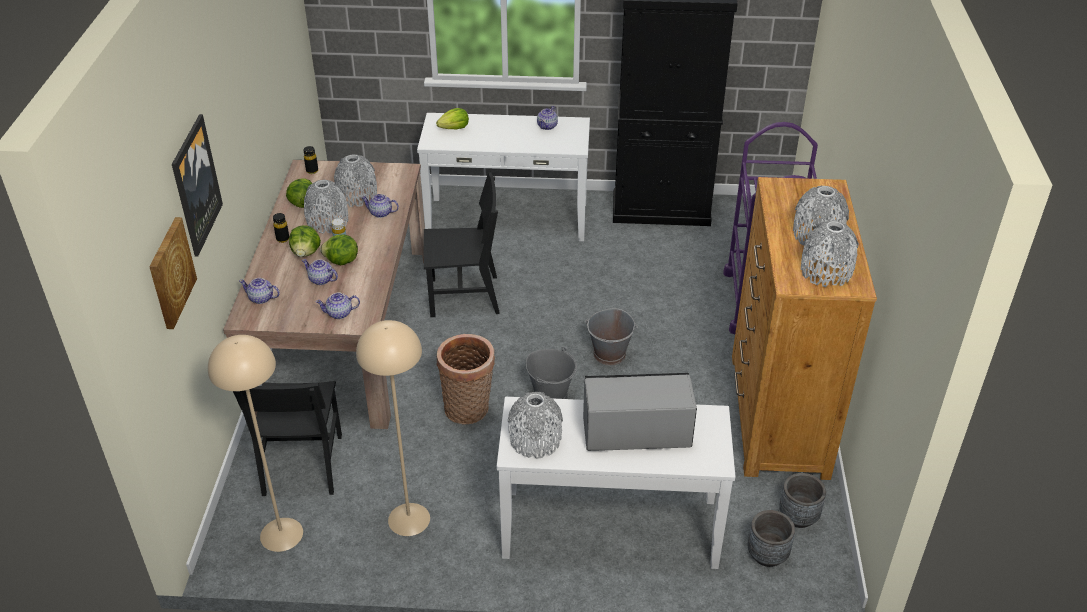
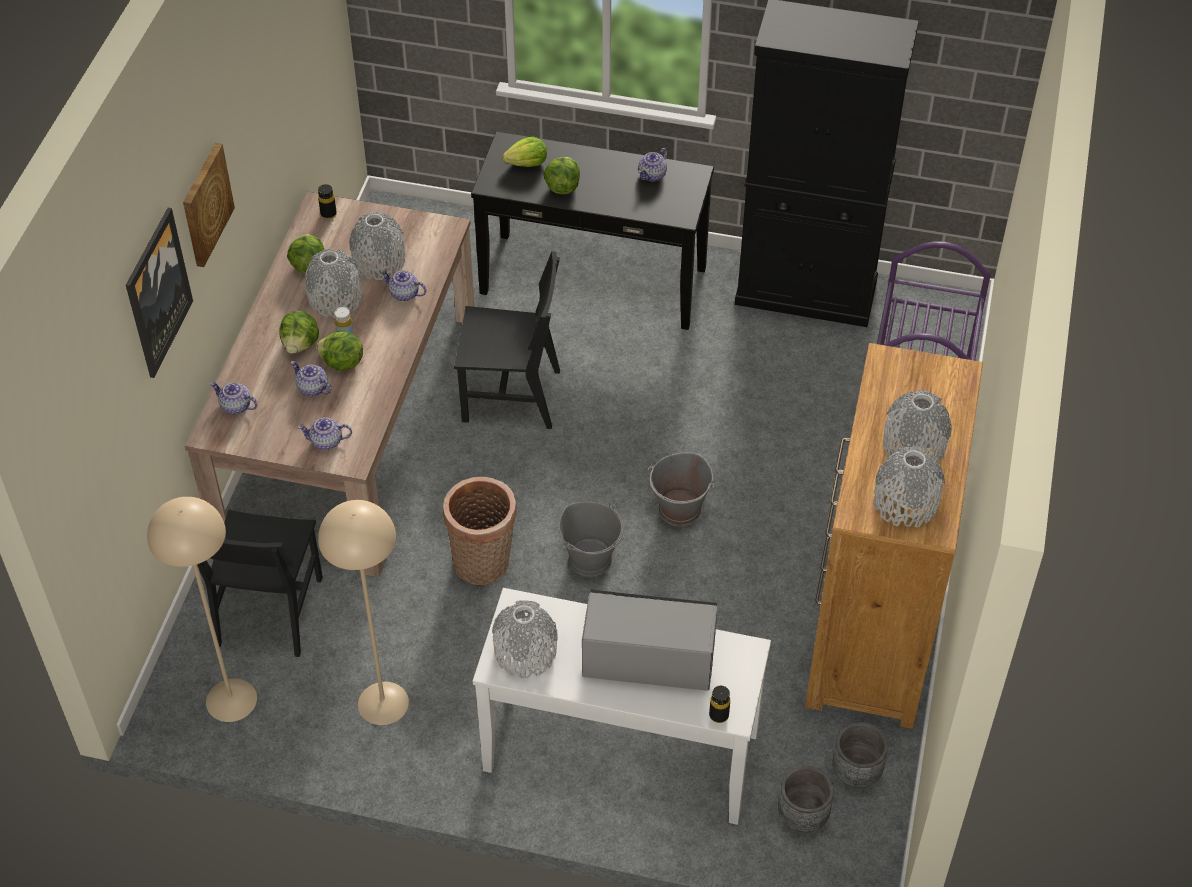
camera: 10 degrees right, 10 degrees up
(170, 272) = (116, 408): picture -> picture (205, 204)
(283, 239) = (275, 319): black bottle -> black bottle (719, 715)
(483, 139) = (562, 187): none -> lettuce
(507, 218) = (593, 280): white console table -> black console table

